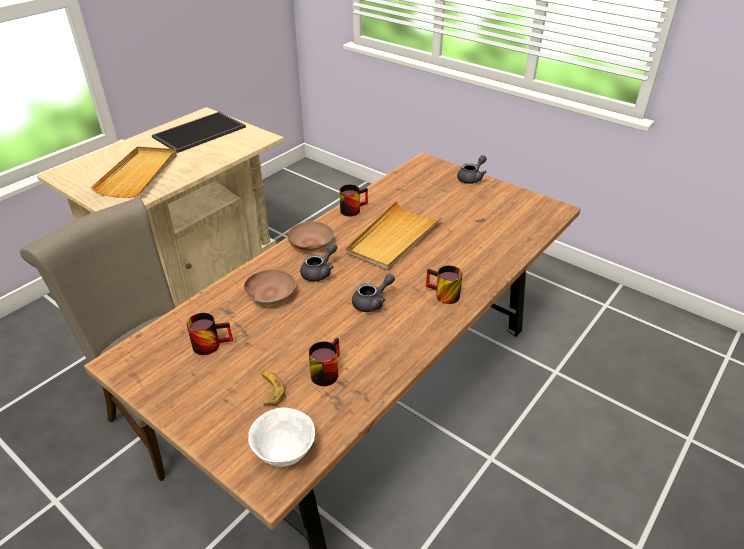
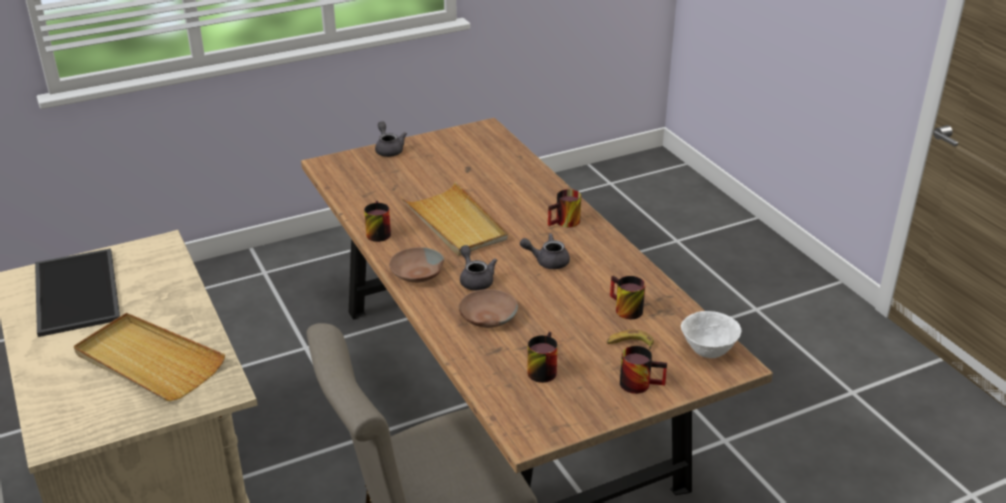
camera: 65 degrees left, 5 degrees down
(213, 413) = (640, 382): none -> mug
(372, 302) = (547, 261): grey teapot -> grey teapot turned 75 degrees counterclockwise

